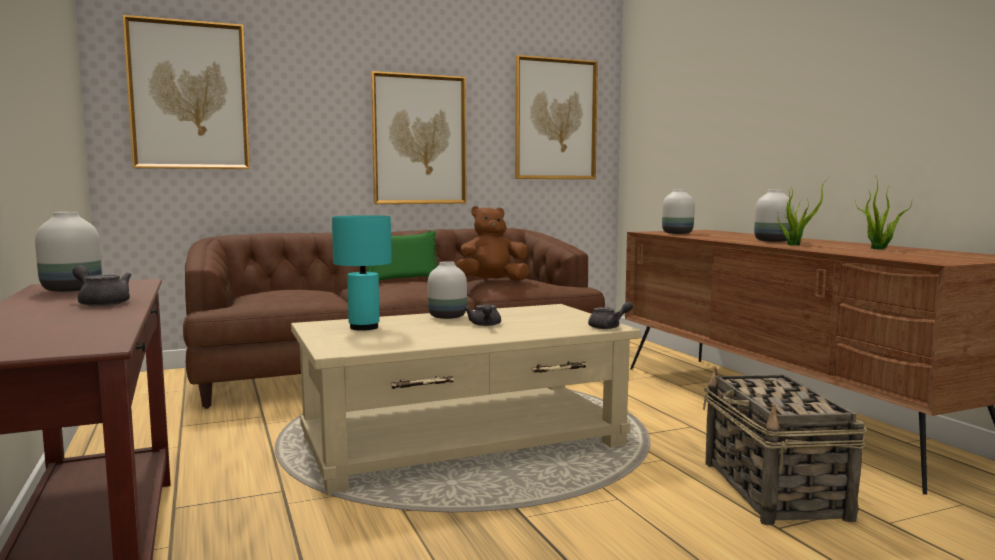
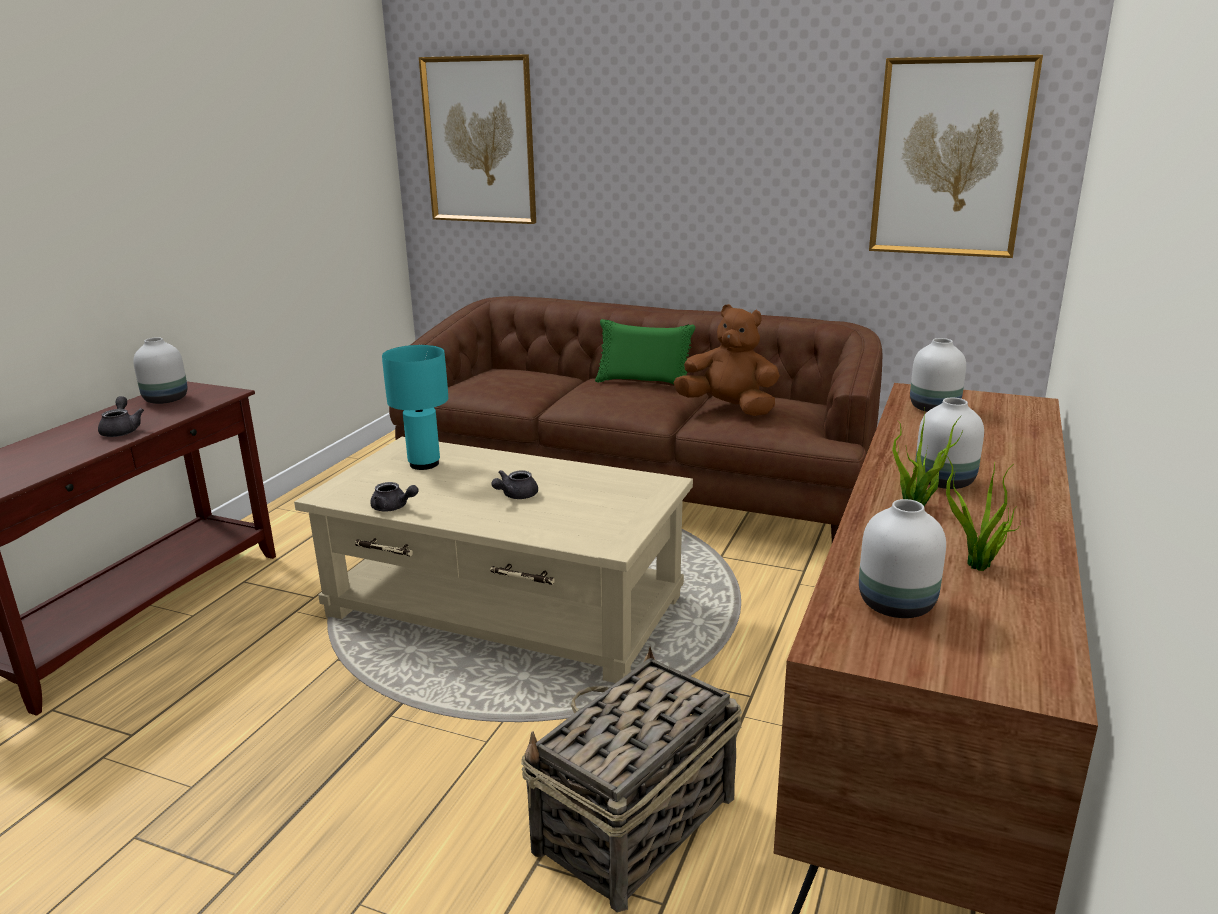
camera: 45 degrees right, 15 degrees up
(419, 140) = (730, 190): picture -> none
(447, 317) = (524, 468): white vase -> white vase (896, 603)
(609, 327) = (607, 545): grey teapot -> grey teapot (393, 508)

